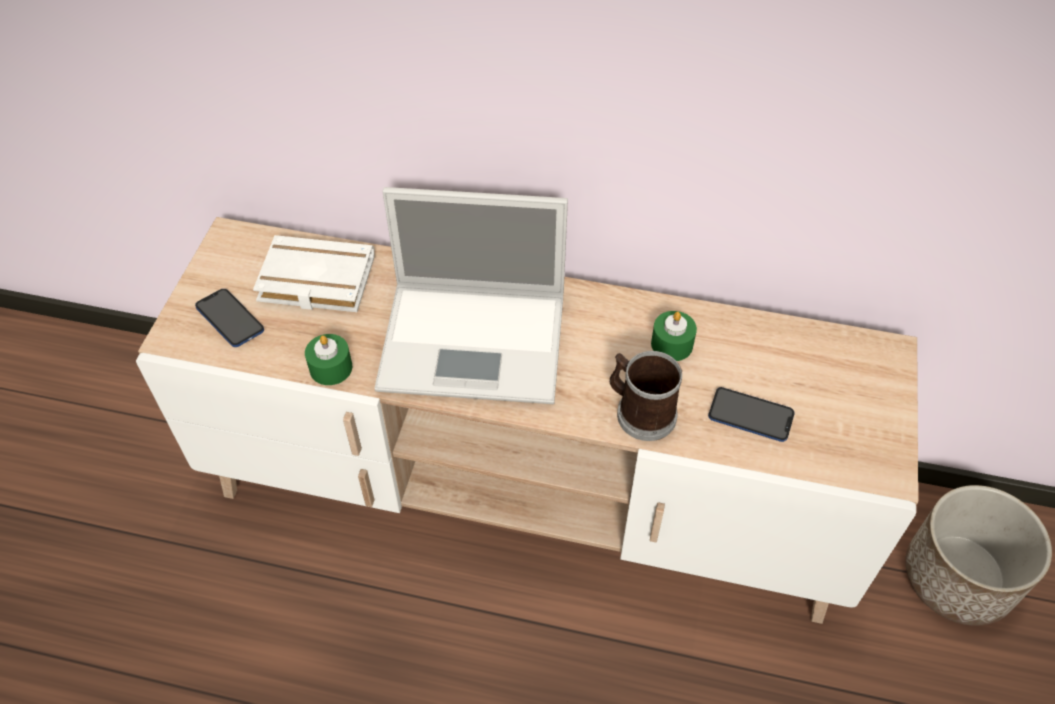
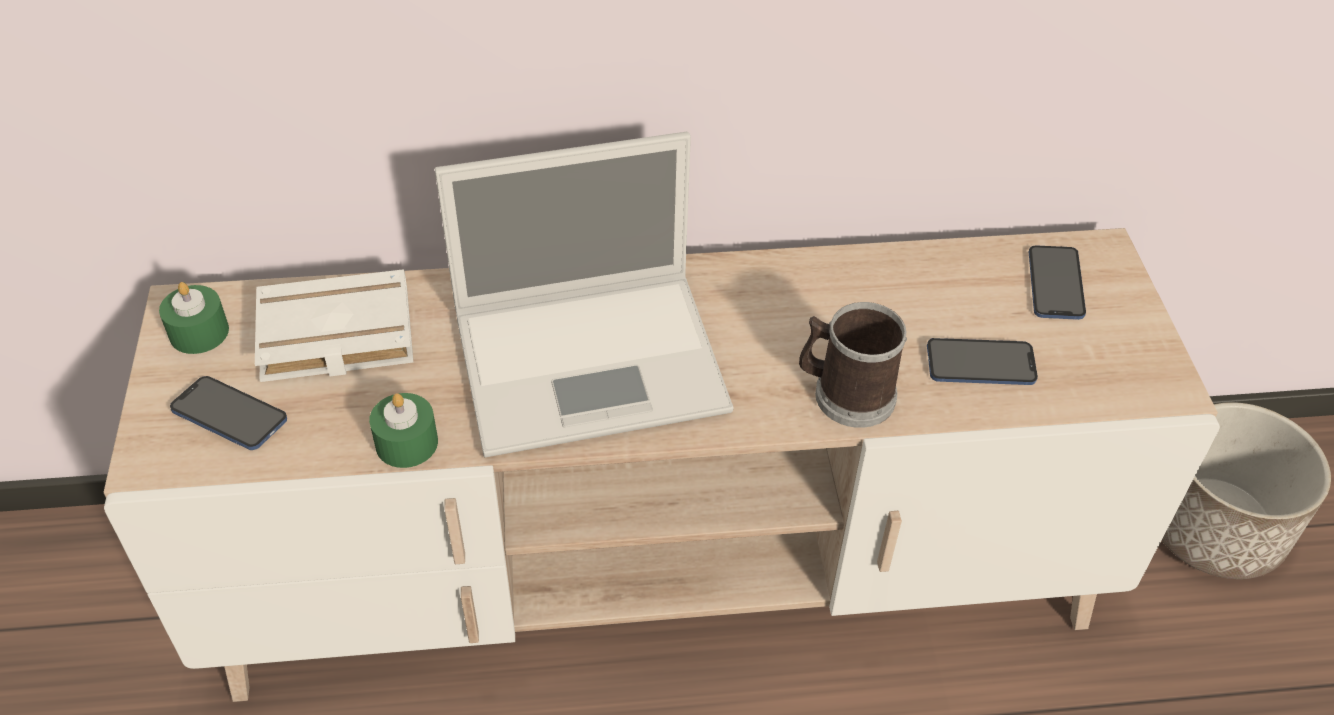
camera: 20 degrees left, 5 degrees down
(672, 344) = (846, 304): green candle -> green candle (199, 332)
(838, 368) = (1055, 284): none -> phone

